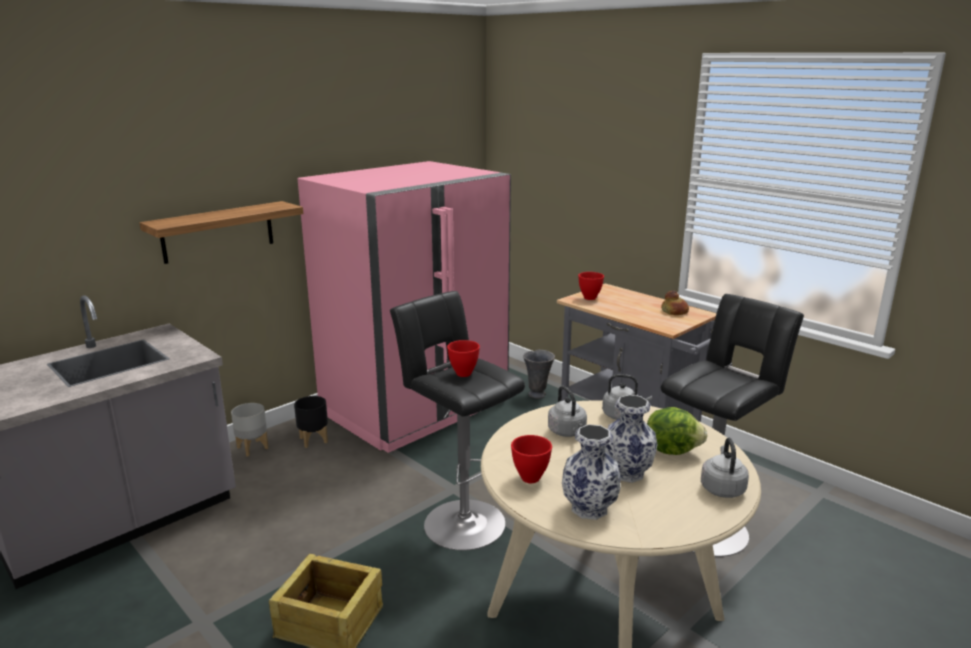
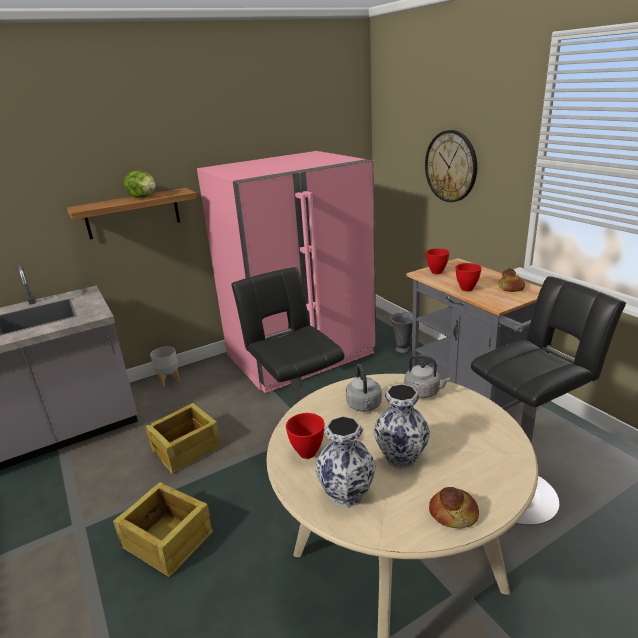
camera: 15 degrees right, 5 degrees up
(312, 523) = (187, 449): none -> crate
(314, 440) = (215, 377): black planter -> none
(462, 373) = (292, 341): red bowl -> red bowl (466, 289)
(590, 183) = (451, 166): none -> wall clock
(672, 450) = (456, 435): lettuce -> lettuce (143, 197)
(697, 512) = (453, 513): none -> bread
(722, 488) = (491, 486): grey kettle -> none

